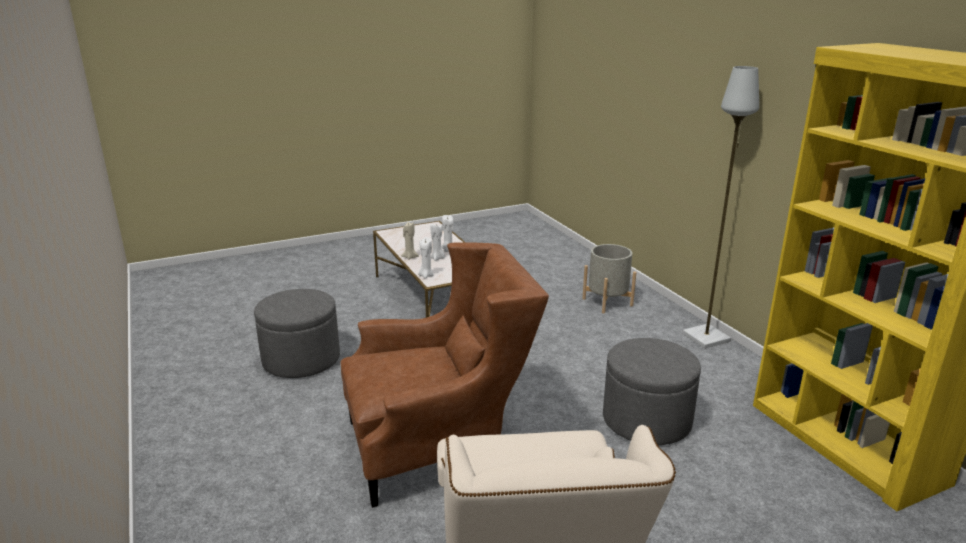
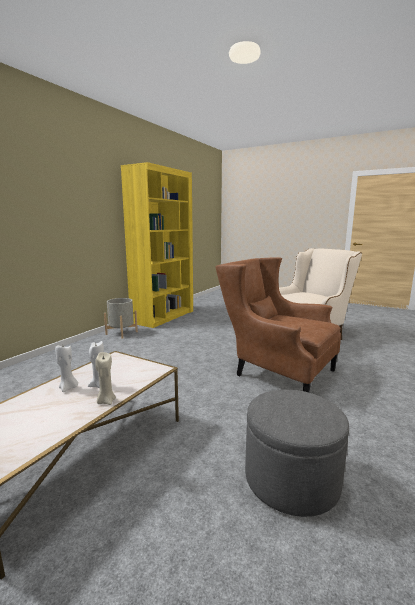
camera: 125 degrees left, 10 degrees down
(426, 275) = (150, 375): white candle -> none
(607, 302) = (48, 372): grey planter -> grey planter (121, 333)
(646, 420) = (188, 340): grey ottoman -> none
(707, 337) = (90, 341): grey floor lamp -> none

